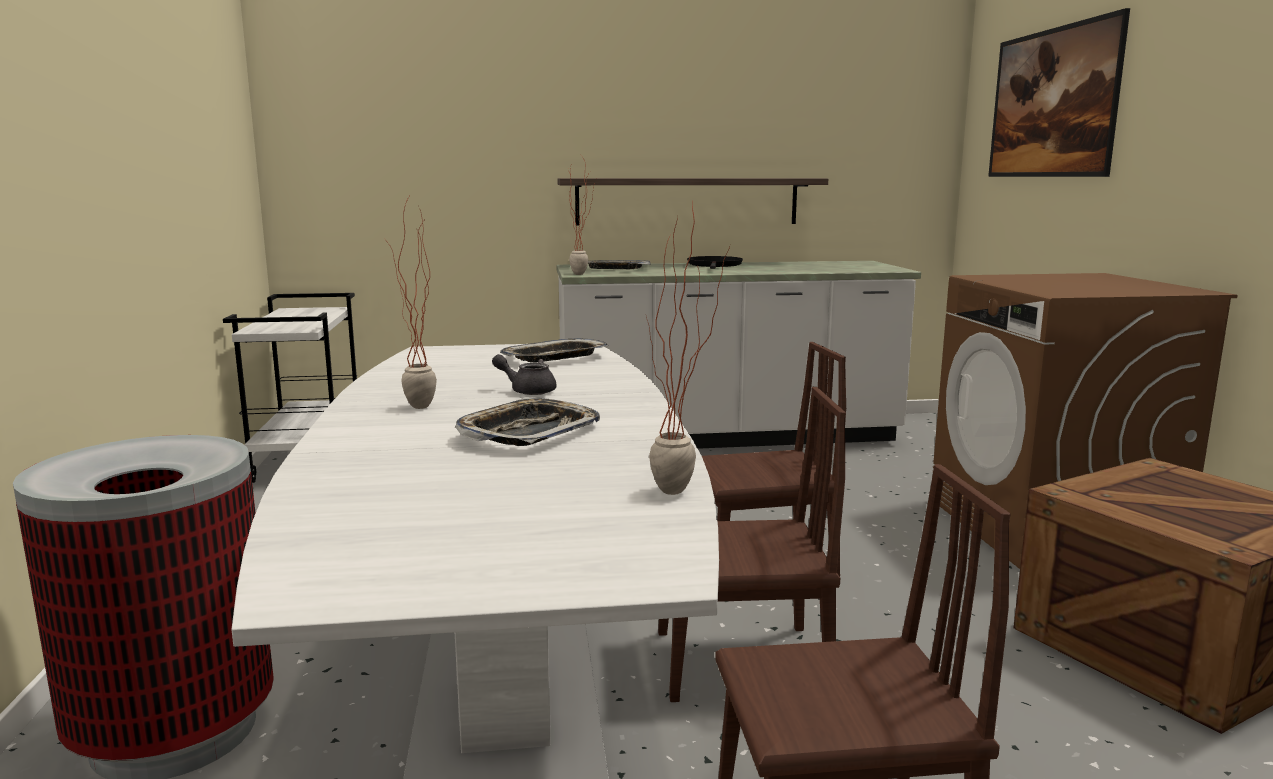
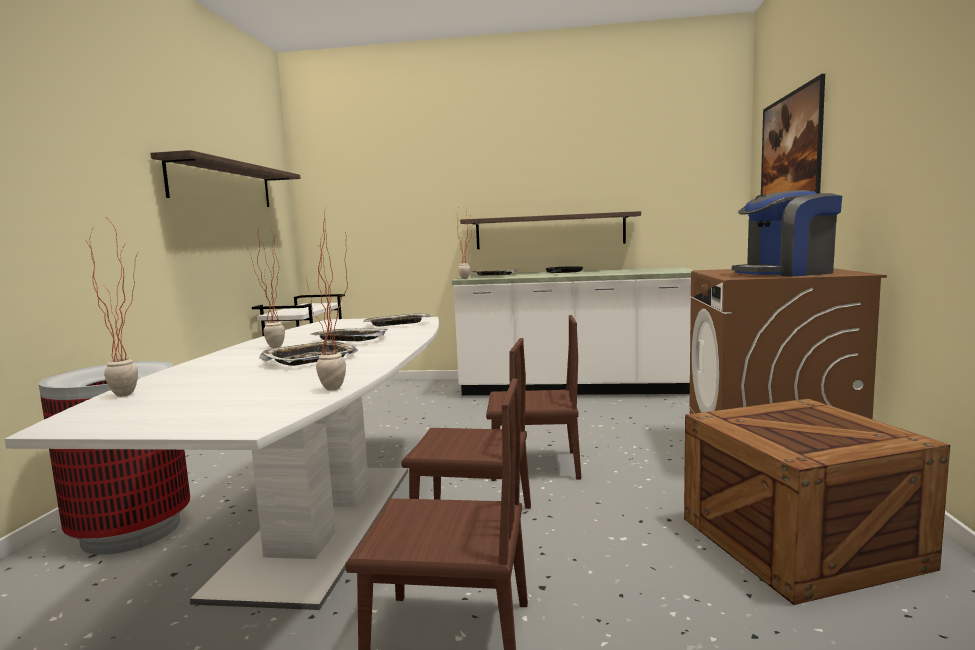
camera: 15 degrees right, 5 degrees down
(177, 103) = (222, 184): none -> shelf
(319, 513) = (133, 392): none -> potted plant
(528, 390) = (349, 340): grey teapot -> tray
(1100, 287) = (785, 273): none -> coffee machine

